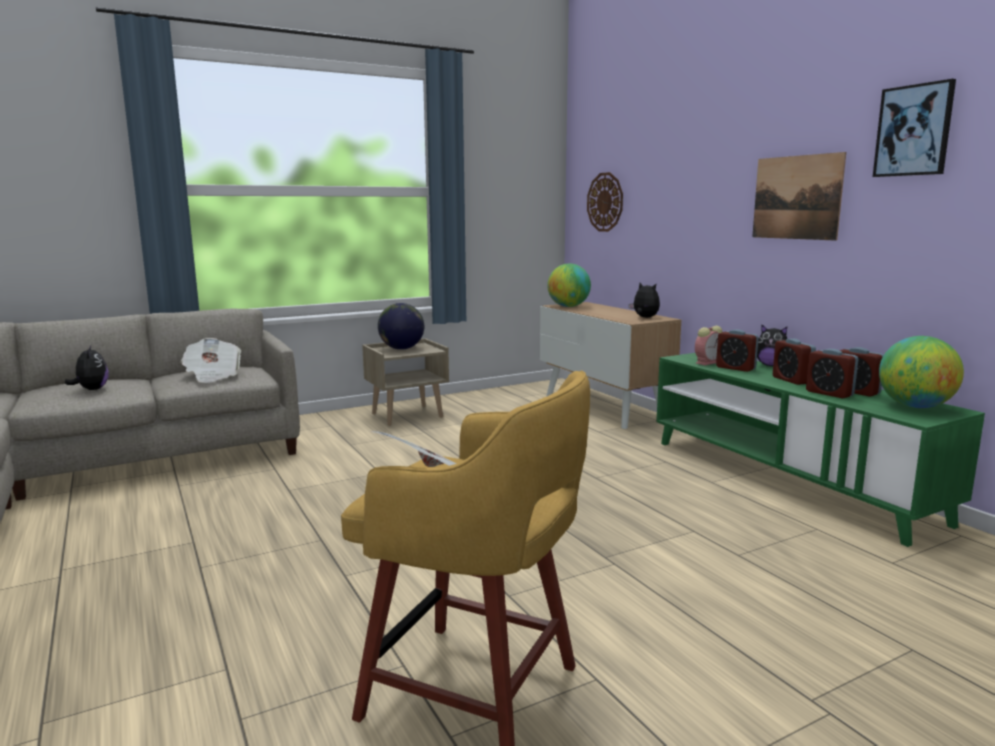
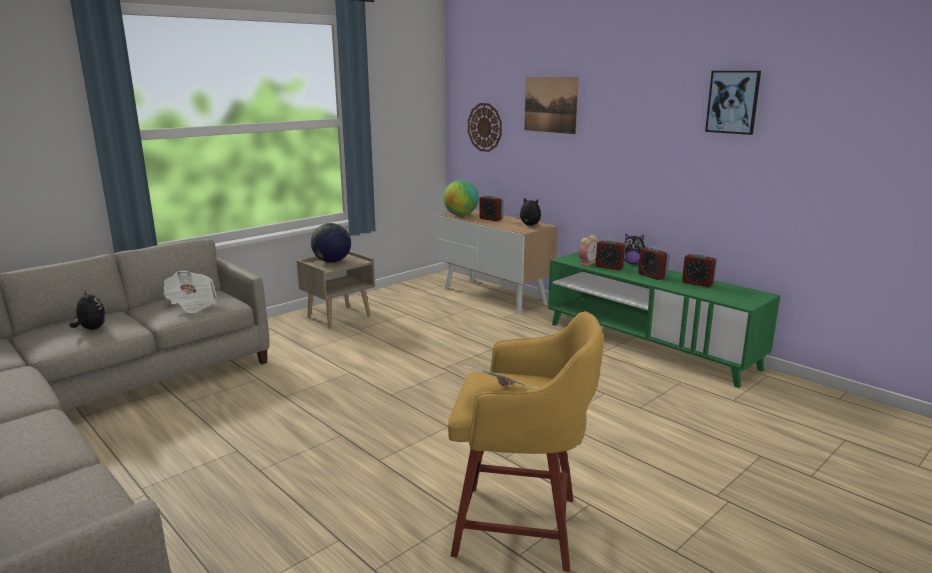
camera: 15 degrees left, 5 degrees up
(796, 197) = (648, 140): picture -> picture (550, 104)
(829, 393) = (682, 286): alarm clock -> alarm clock (491, 219)
(915, 406) = (738, 293): globe -> none

